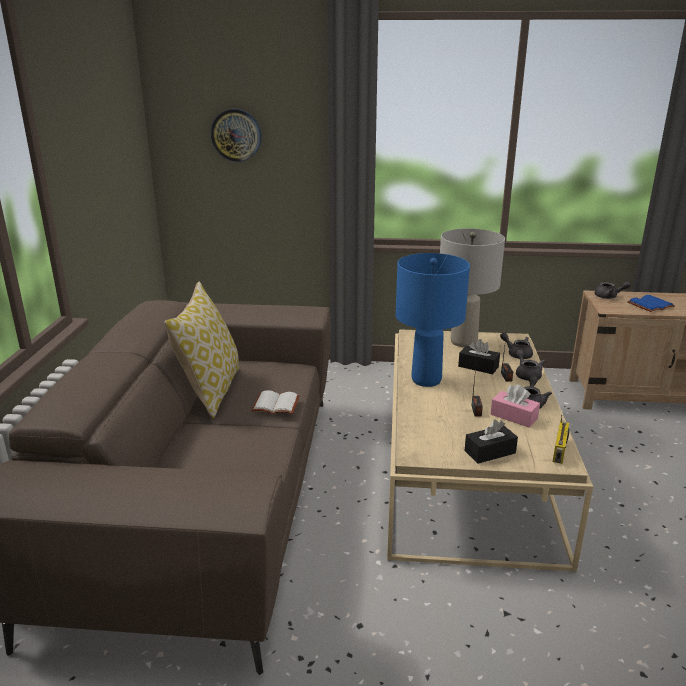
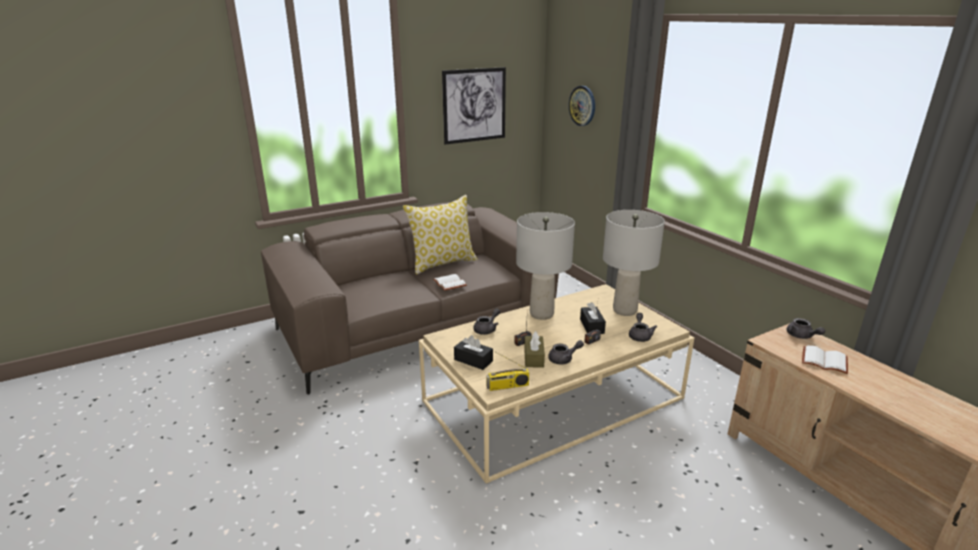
camera: 55 degrees right, 0 degrees up
(103, 154) = (474, 105): none -> picture
(427, 380) = (542, 314): blue table lamp -> grey table lamp
(514, 416) = (534, 357): pink tissue box -> brown tissue box
(527, 374) = (609, 347): grey teapot -> grey teapot (487, 329)
(650, 305) = (825, 360): blue book -> white book

